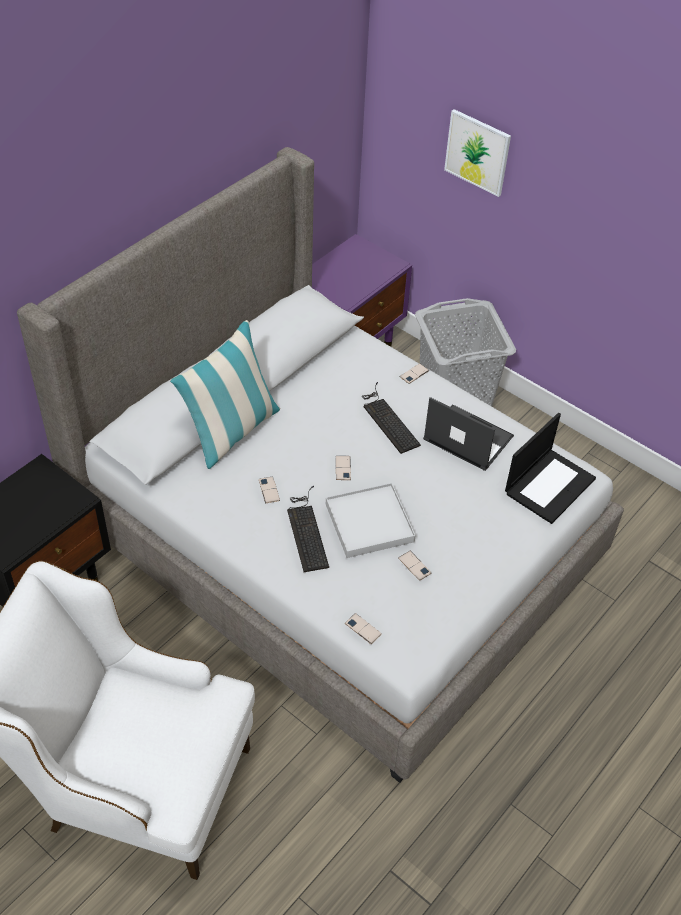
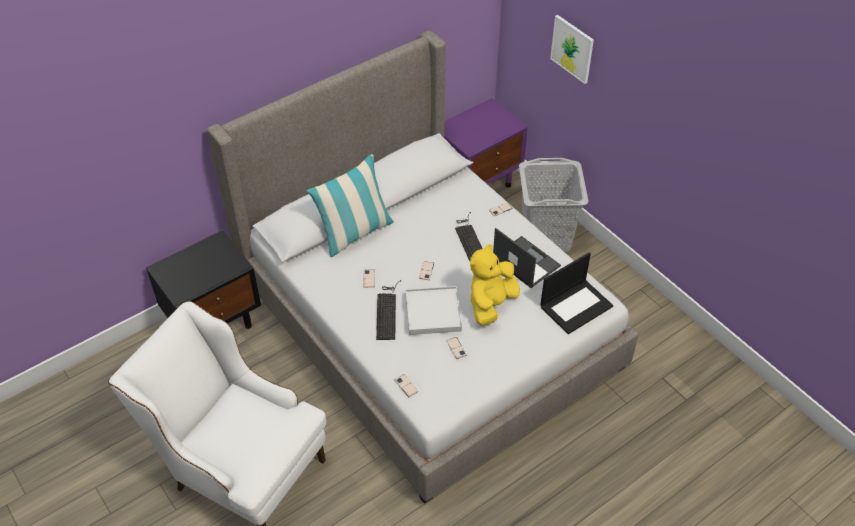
camera: 15 degrees right, 0 degrees up
(440, 500) = (491, 304): none -> yellow plush toy

